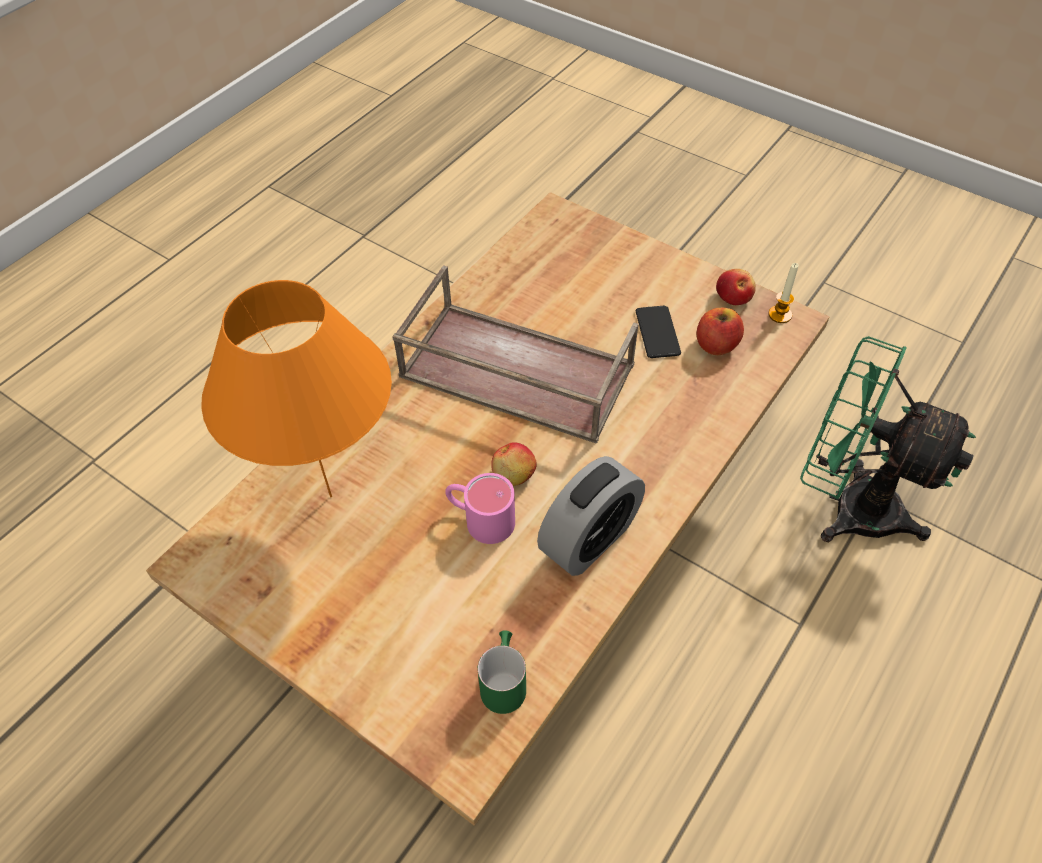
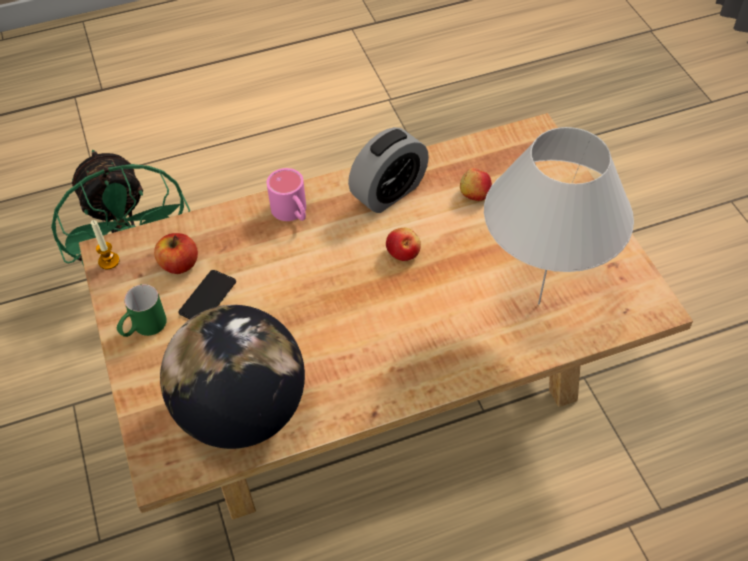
camera: 145 degrees left, 0 degrees up
(331, 497) = (538, 303): orange table lamp -> white table lamp
(480, 518) = (446, 237): pink mug -> pink mug (292, 213)
(504, 679) = (493, 154): green mug -> green mug (143, 328)
(513, 372) = (341, 326): brown tray -> none
(535, 272) = (242, 411): none -> globe
(589, 539) = (388, 192): alarm clock -> alarm clock turned 150 degrees clockwise
(733, 297) = (121, 293): apple -> apple (474, 194)

